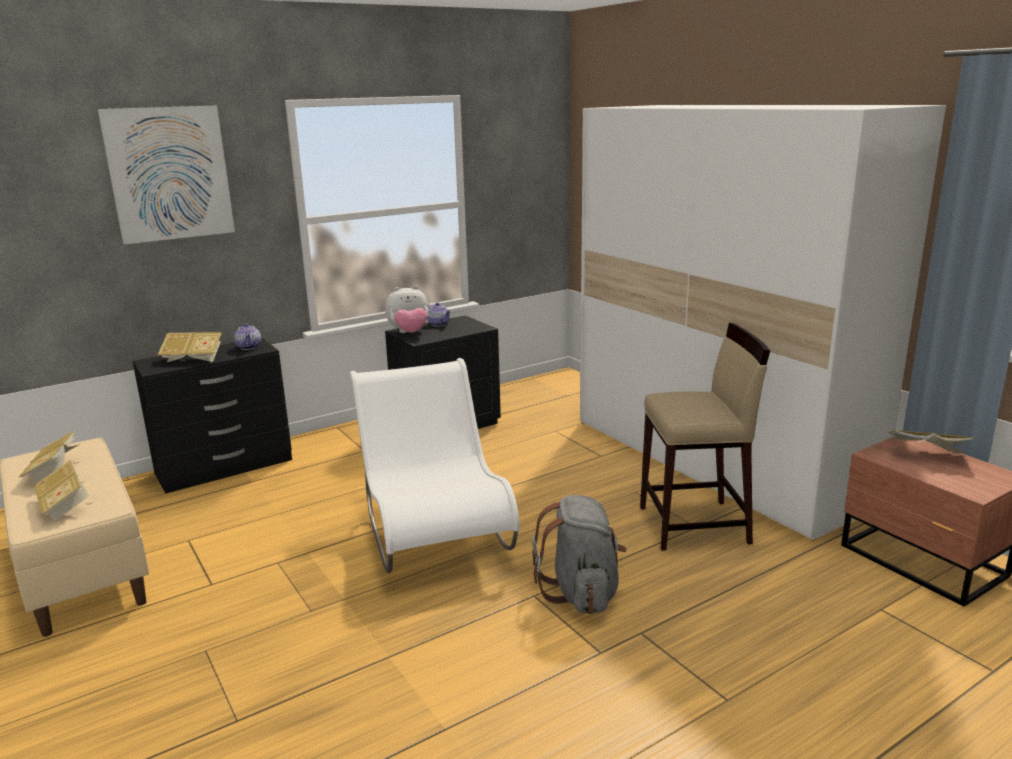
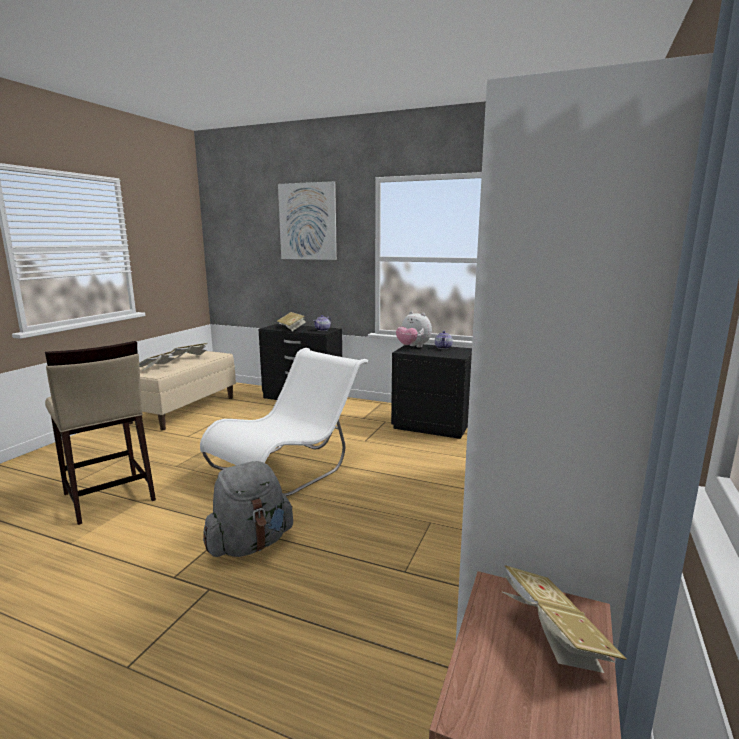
camera: 55 degrees right, 5 degrees down
(695, 525) = (406, 570): beige stool -> beige stool (108, 497)

